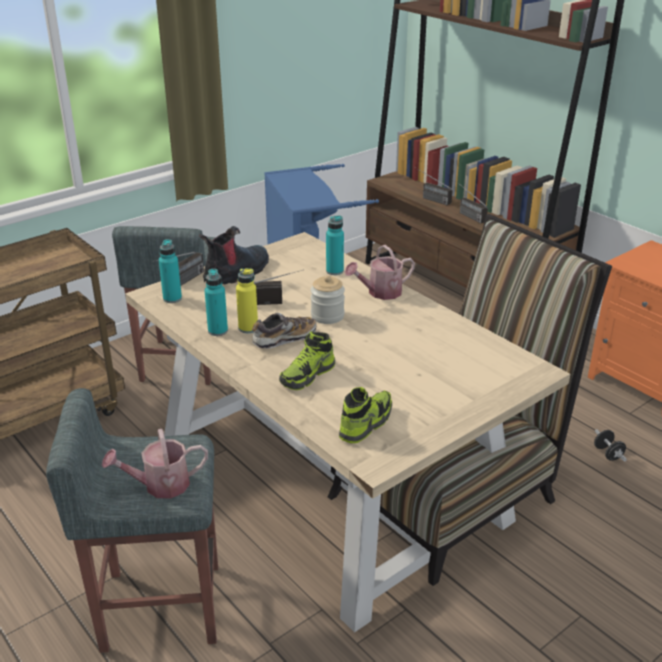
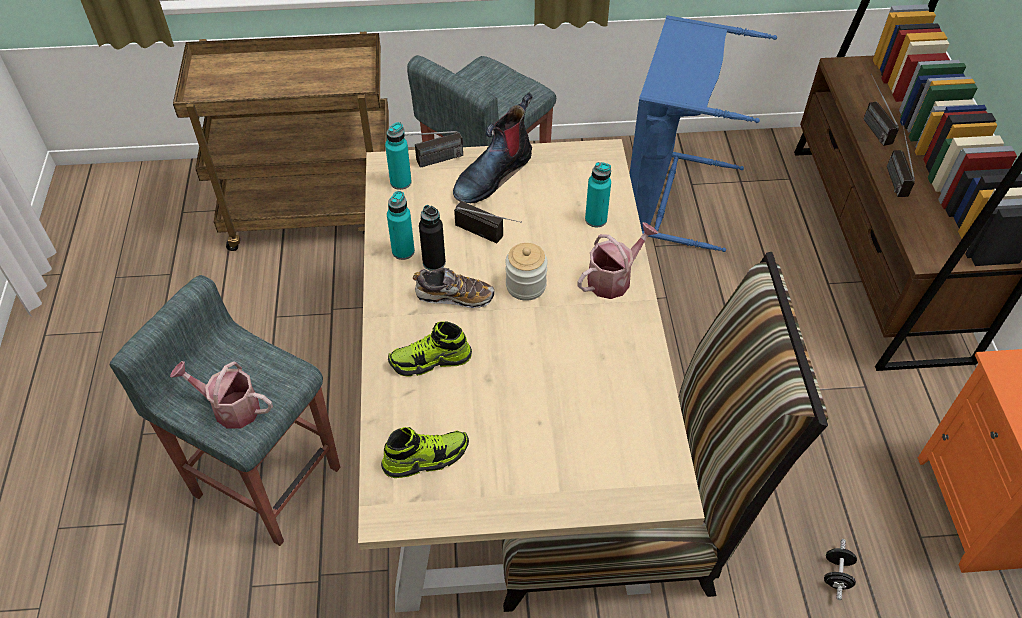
camera: 35 degrees right, 20 degrees up
(237, 273) = (493, 174): boot -> boot turned 150 degrees clockwise
(248, 328) = (434, 262): yellow bottle -> black bottle
(380, 293) = (613, 278): watering can -> watering can turned 135 degrees clockwise

